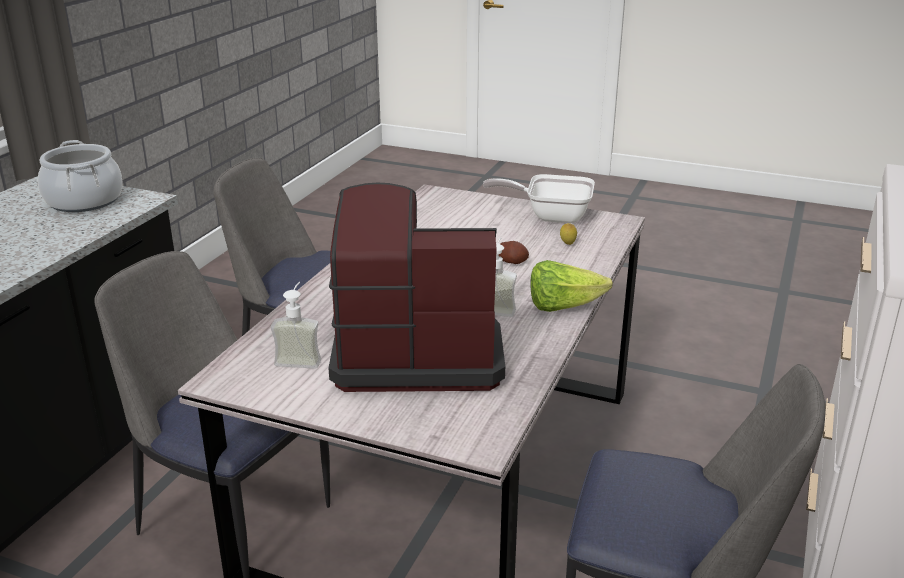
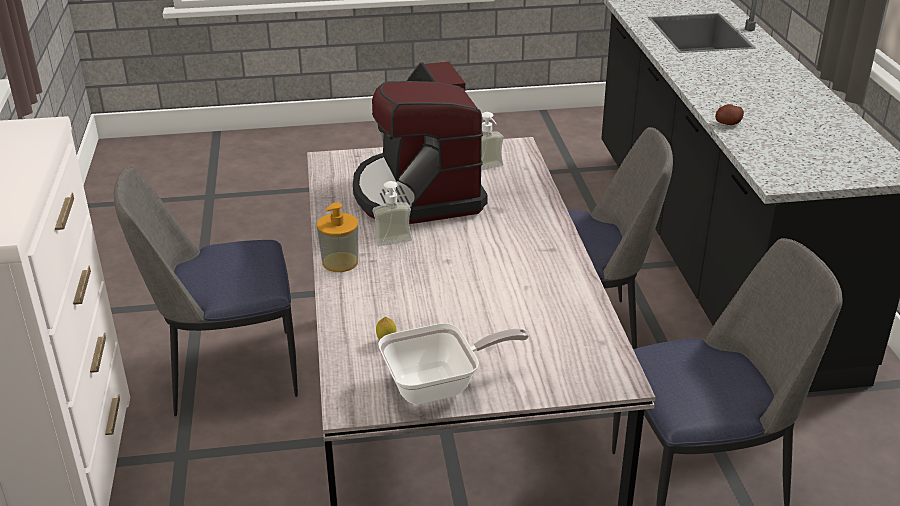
camera: 150 degrees right, 5 degrees up
(84, 200) = (818, 166): cooking pot -> none
(415, 354) = (418, 193): coffee machine -> coffee machine turned 105 degrees clockwise
(512, 262) = (423, 297): potato -> potato (728, 123)
(563, 307) = (340, 262): lettuce -> soap dispenser

